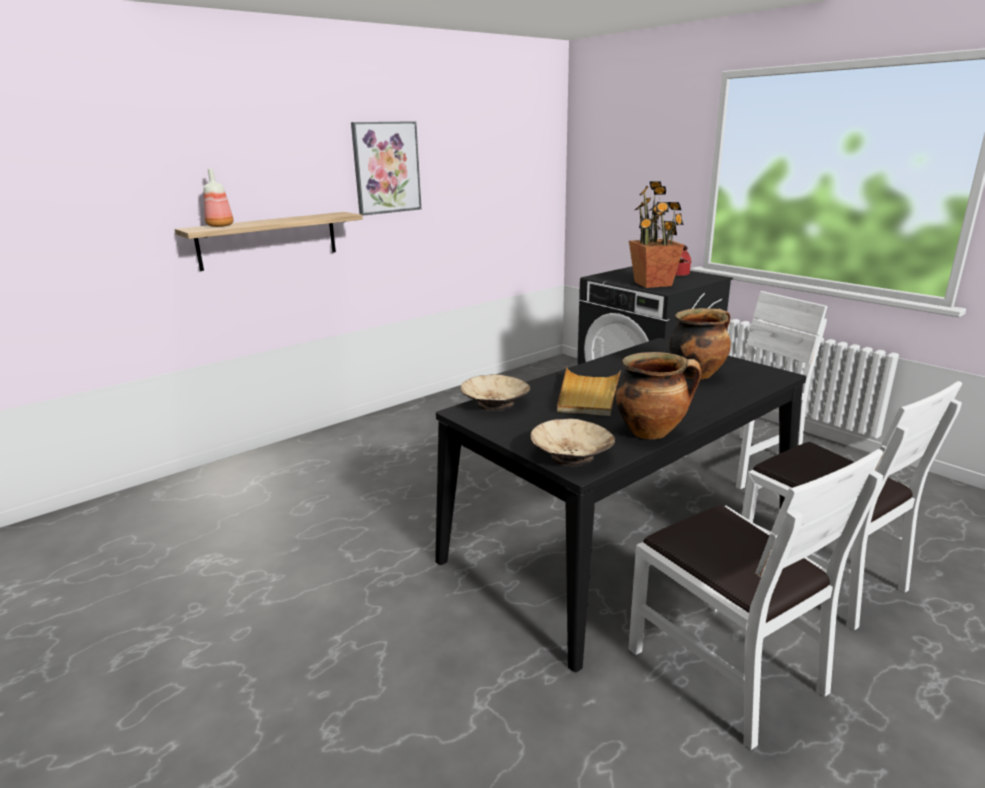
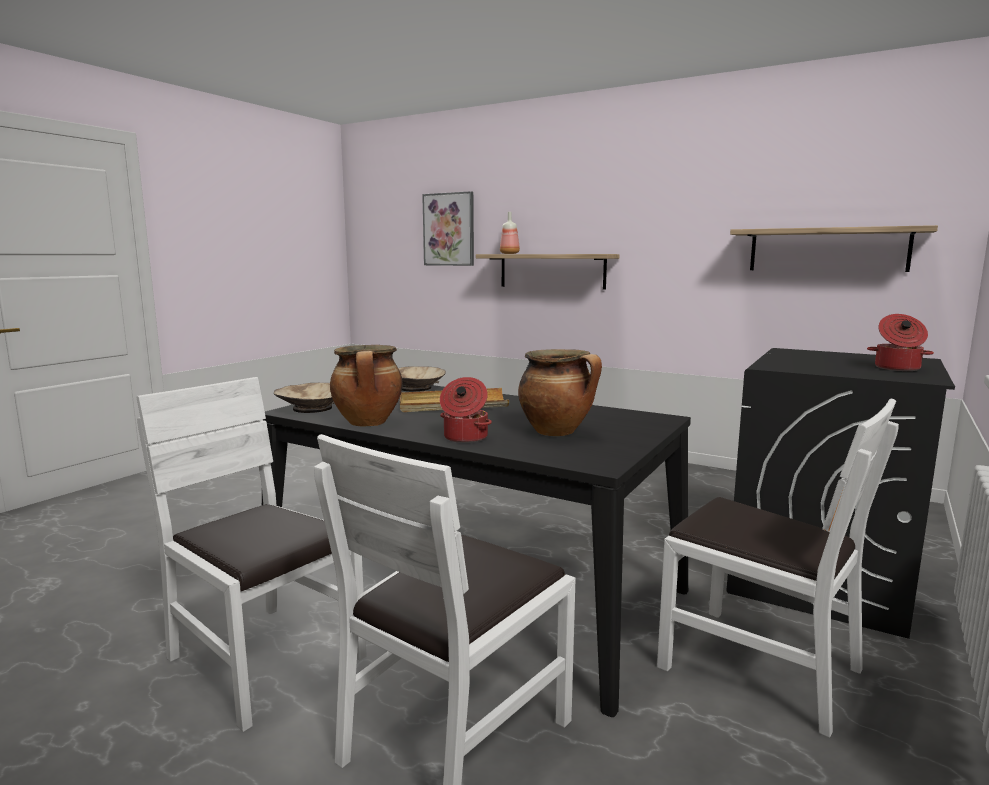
camera: 70 degrees right, 10 degrees down
(386, 168) = (670, 215): picture -> picture (449, 229)
(497, 193) = (827, 250): none -> shelf
(653, 284) = (797, 363): potted plant -> none
(710, 402) = (464, 438): none -> cooking pot
(726, 668) = (264, 659): white chair -> white chair turned 90 degrees clockwise

